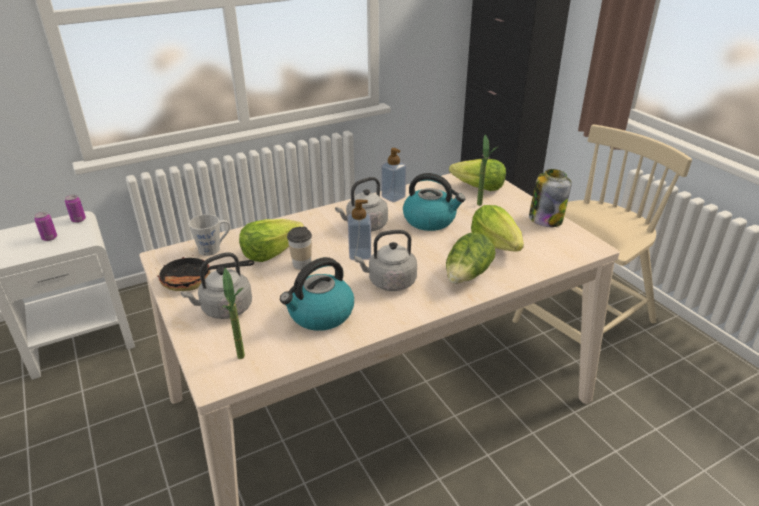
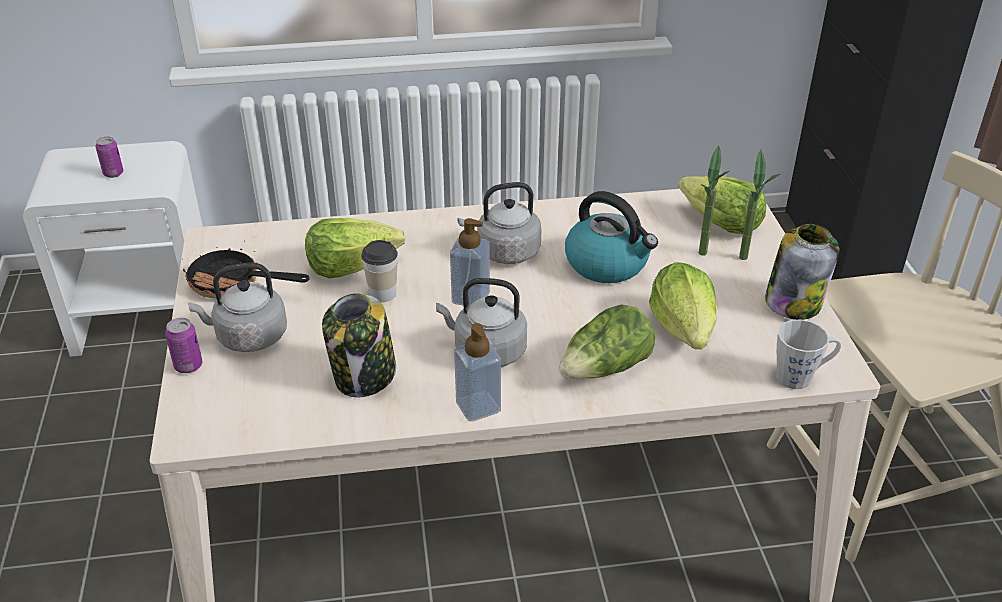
camera: 20 degrees right, 5 degrees up
(78, 220) = (159, 153): can -> can (188, 366)
(213, 248) = (281, 242): grey mug -> grey mug (801, 376)
(244, 361) = (234, 417): potted plant -> potted plant (747, 262)
(320, 314) = (364, 376): kettle -> jar
(393, 197) = (576, 212): soap dispenser -> soap dispenser (478, 406)

